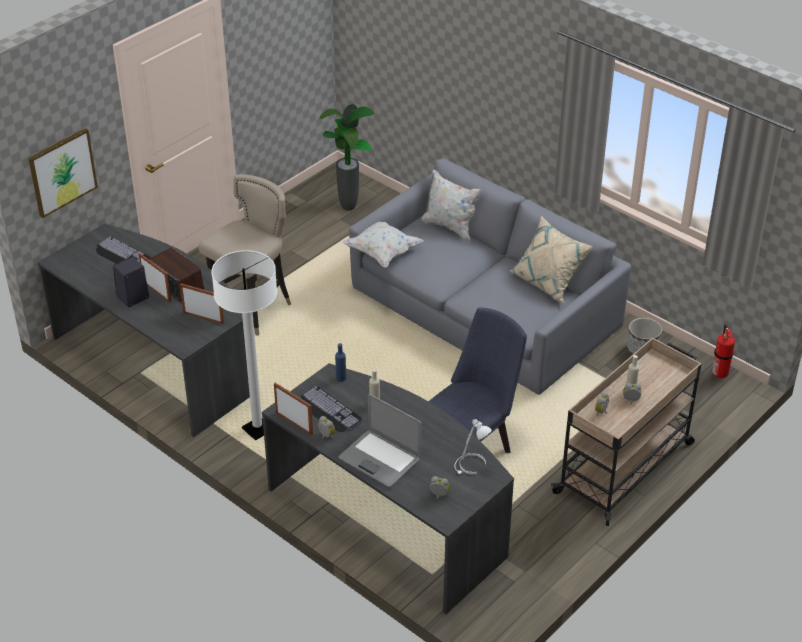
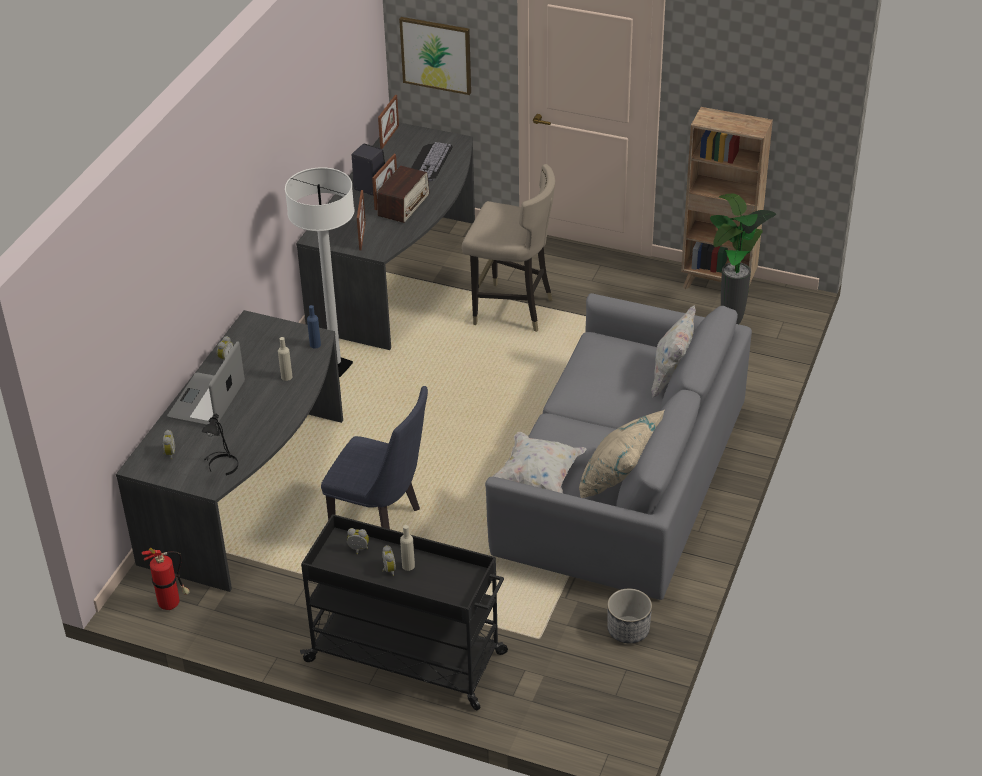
camera: 70 degrees right, 0 degrees up
(294, 423) = (235, 334): picture frame -> picture frame (389, 137)
(299, 200) = (718, 284): none -> brown bookcase
(328, 411) = (262, 350): keyboard -> none
(382, 252) = (594, 341): white pillow -> white pillow (538, 478)
(471, 466) = (221, 465): white table lamp -> black table lamp
(625, 467) = (408, 657): beige cart -> black cart
(719, 373) = (624, 713): fire extinguisher -> fire extinguisher (172, 604)

